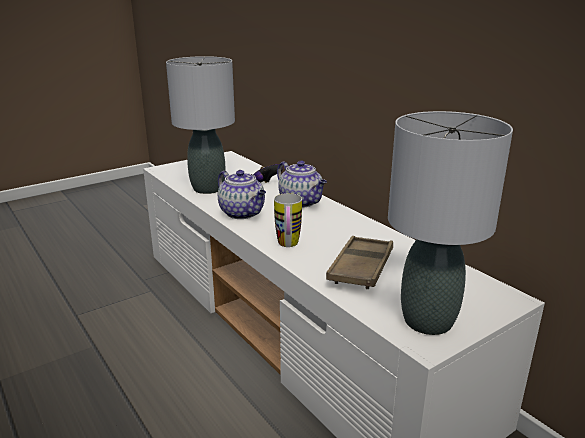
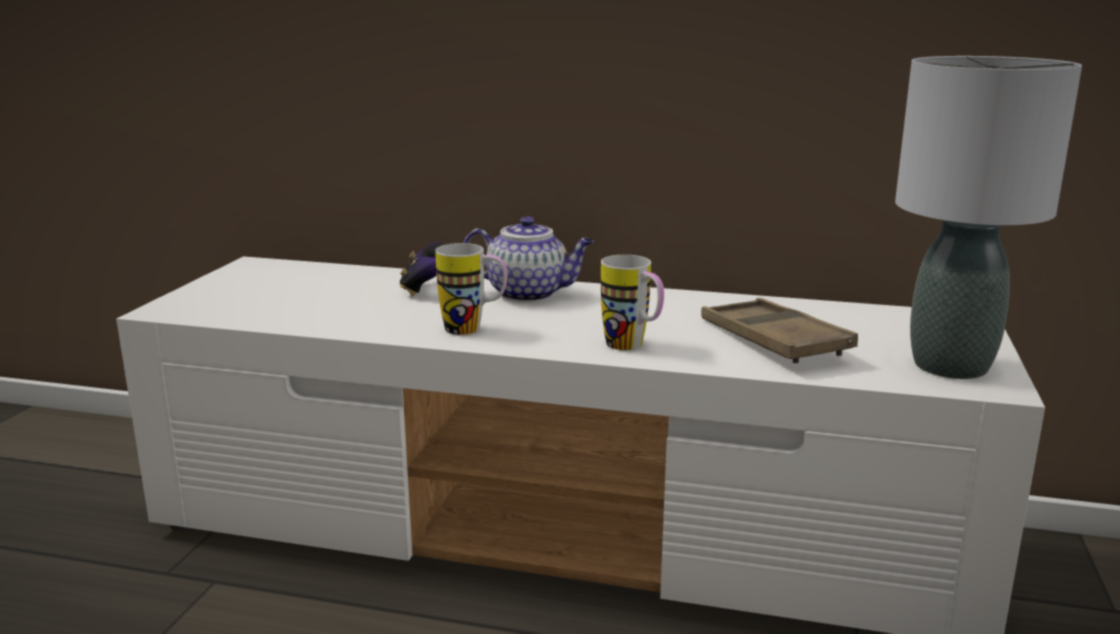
camera: 40 degrees left, 5 degrees down
(207, 188) = (330, 314): grey table lamp -> none
(243, 213) = (474, 330): teapot -> mug

